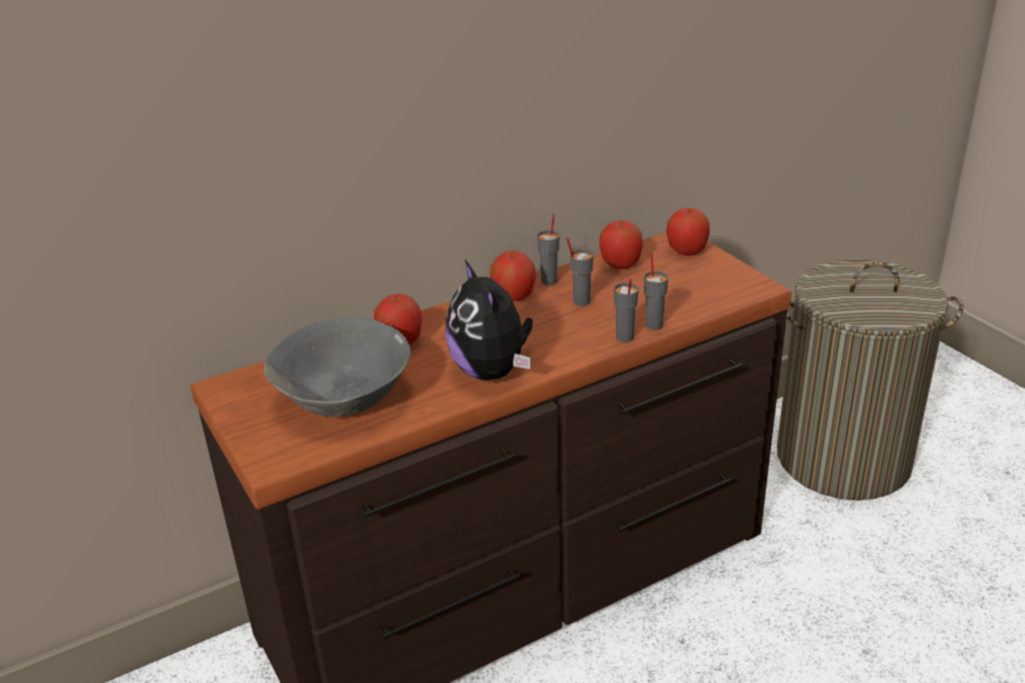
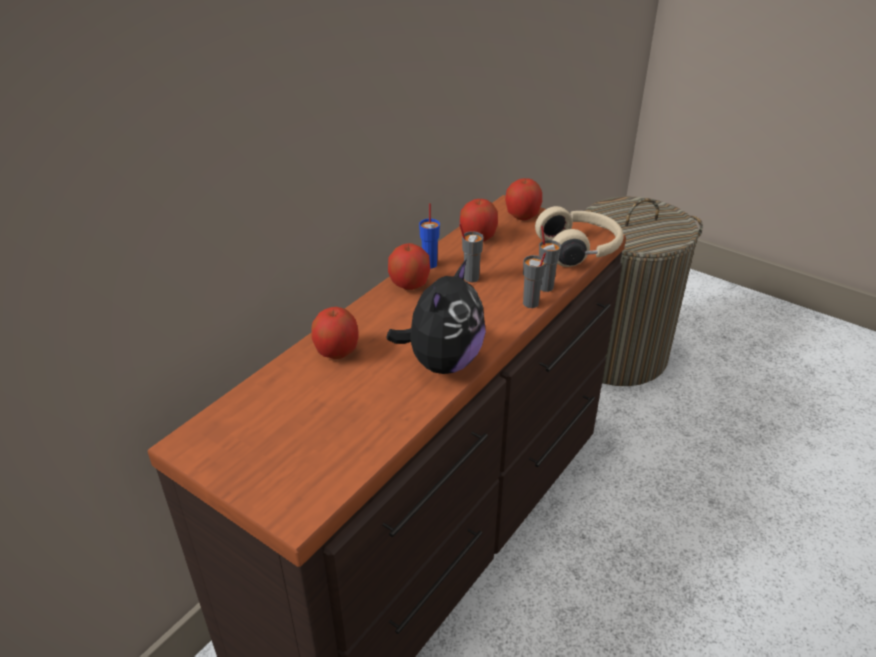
camera: 25 degrees left, 5 degrees up
(343, 397) = (321, 423): grey bowl -> none
(492, 371) = (442, 362): plush toy -> plush toy turned 105 degrees counterclockwise
(549, 281) = (430, 264): grey cup -> blue cup
(723, 296) = (579, 250): none -> beige headphones

